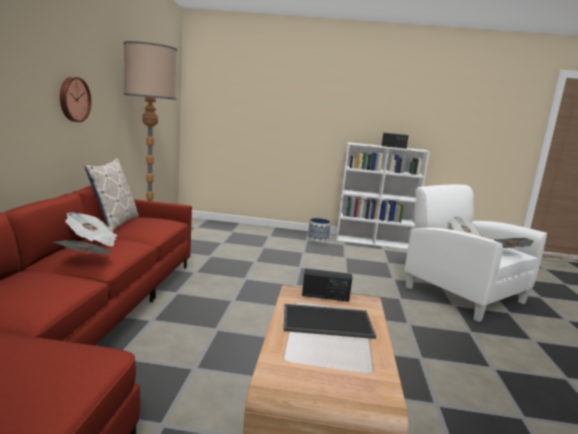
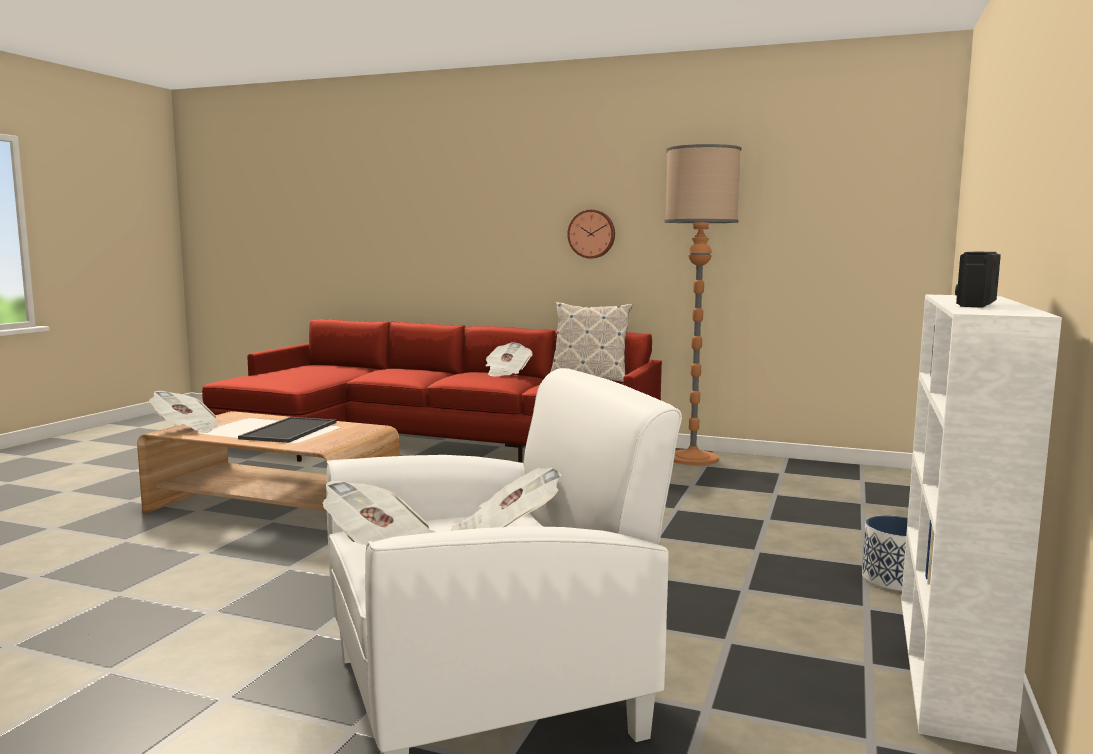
camera: 105 degrees right, 5 degrees down
(86, 262) = (449, 373): newspaper -> newspaper (187, 428)
(325, 296) = (343, 435): radio -> none

